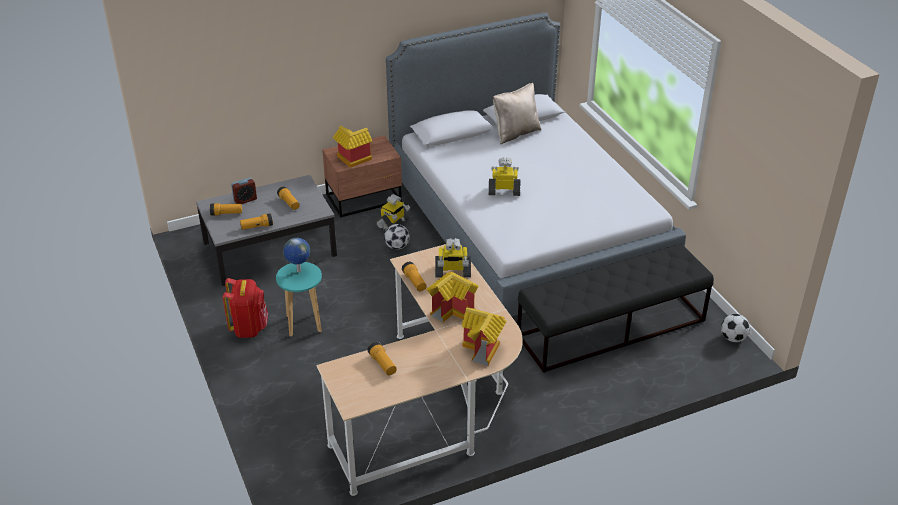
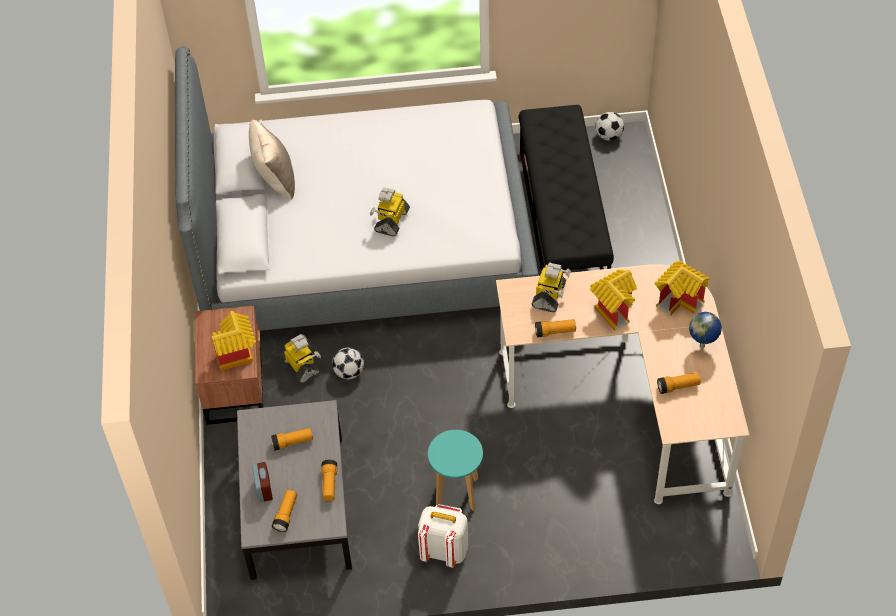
camera: 70 degrees left, 15 degrees up
(249, 328) = (444, 550): red backpack -> white backpack
(298, 271) = (447, 451): globe -> globe (702, 346)

